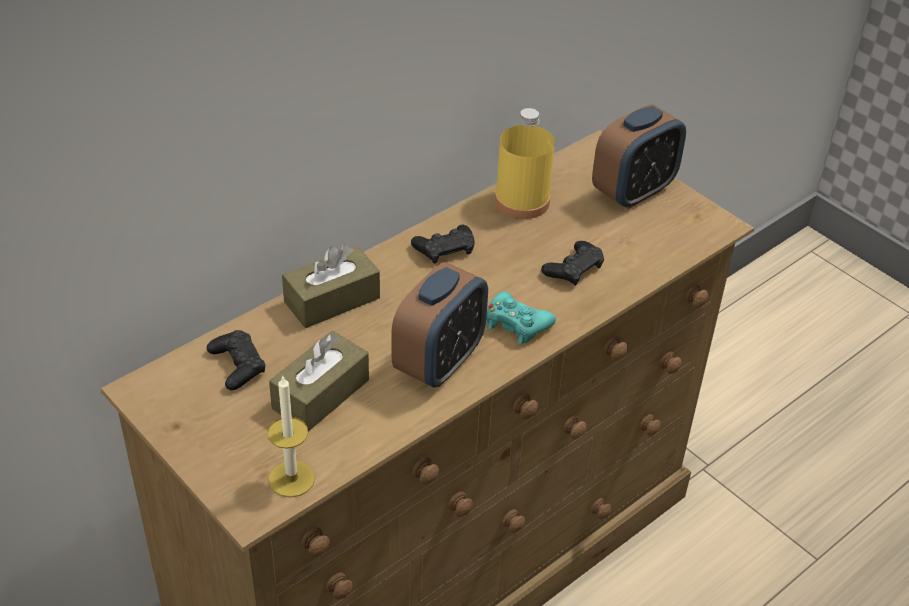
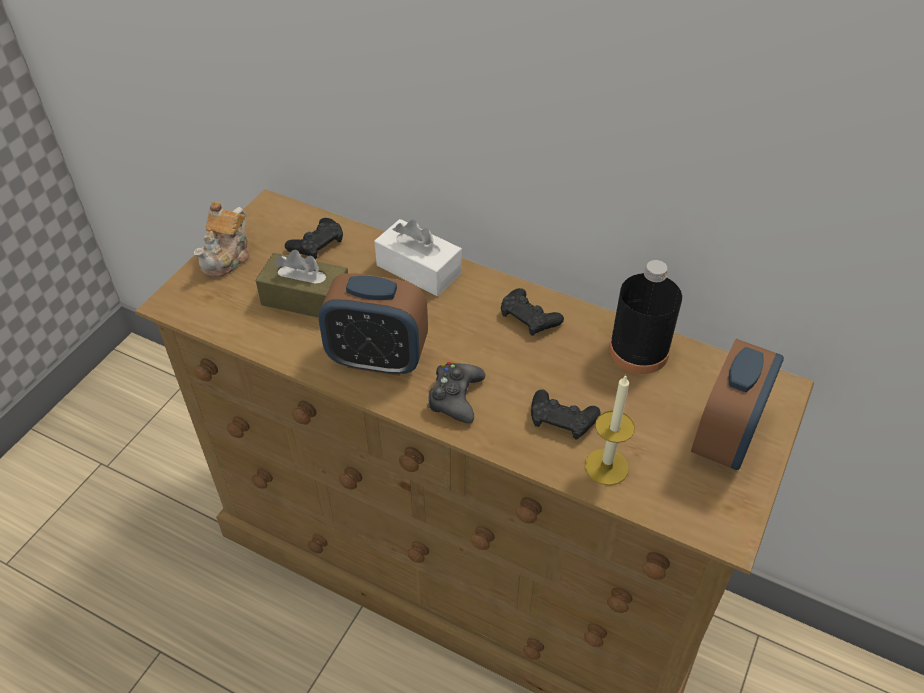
camera: 70 degrees right, 5 degrees up
(206, 445) = (227, 257): none -> teapot
(291, 479) = (209, 313): candle -> candle (606, 466)
(332, 300) = (419, 269): brown tissue box -> white tissue box
(516, 324) = (455, 397): turquoise game controller -> black game controller
(522, 201) = (638, 351): yellow bottle -> black bottle
(633, 192) = (725, 437): alarm clock -> alarm clock turned 90 degrees counterclockwise

